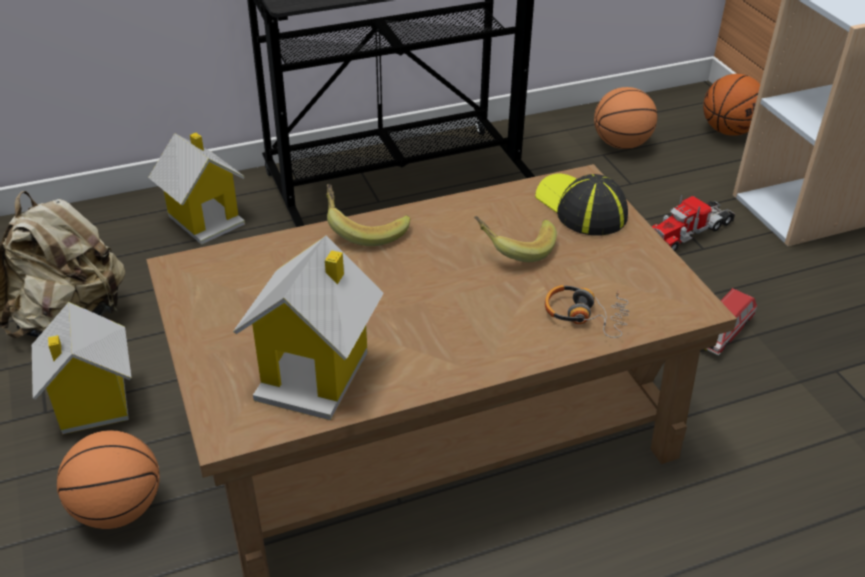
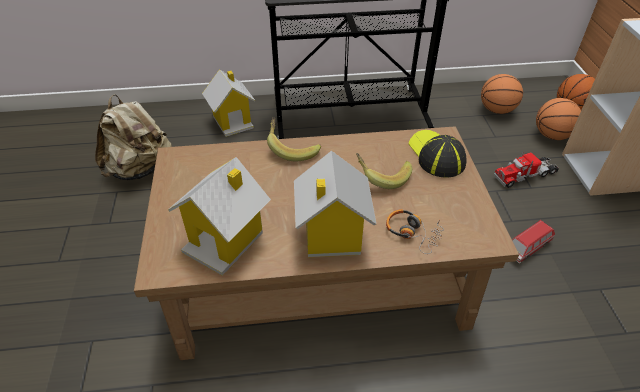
camera: 15 degrees right, 5 degrees up
(92, 403) = (135, 222): toy house -> toy house (331, 234)
(118, 509) = (127, 290): basketball -> basketball (552, 135)

